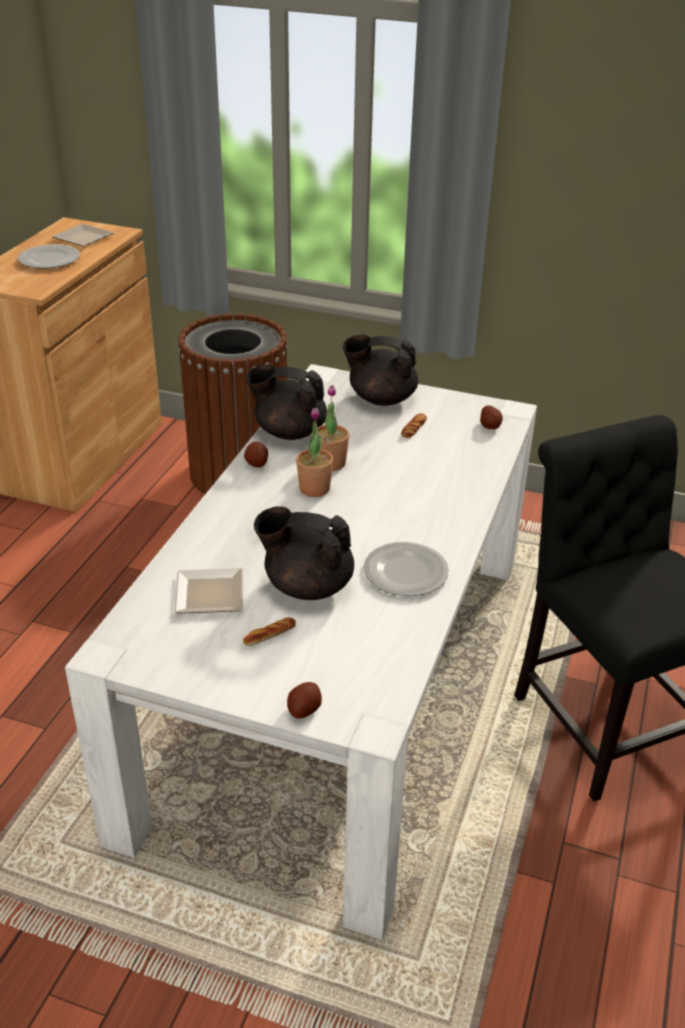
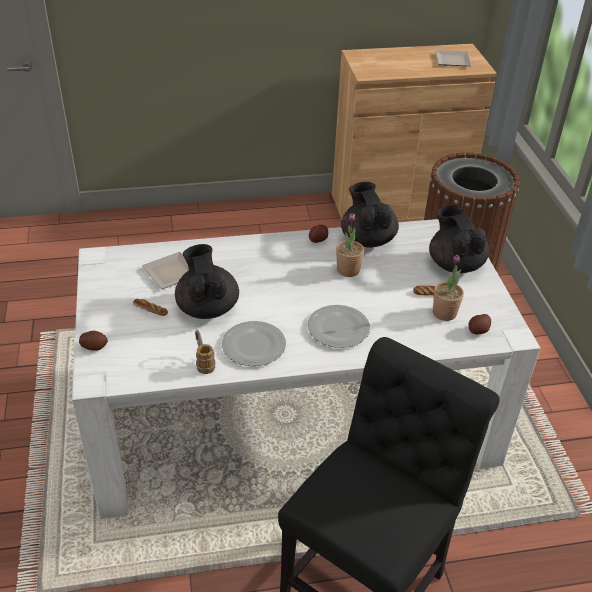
camera: 60 degrees right, 5 degrees up
(49, 259) = (409, 62): plate -> plate (338, 328)
(314, 489) = (312, 273): potted plant -> potted plant (444, 313)
(405, 620) = (203, 361): none -> mug

